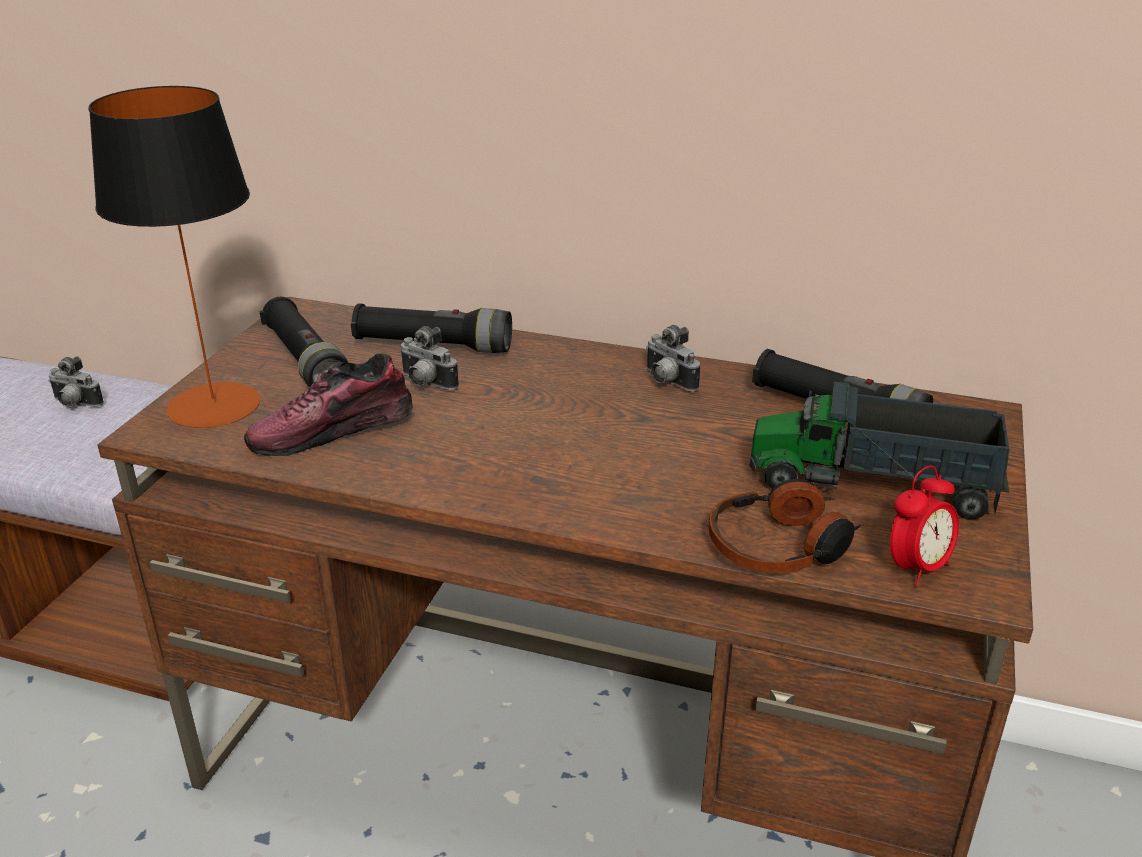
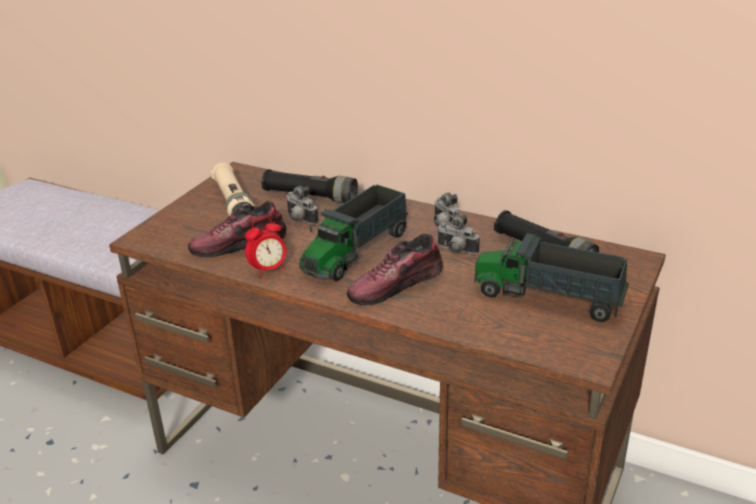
camera: 10 degrees right, 0 degrees up
(75, 404) = (108, 219): camera -> camera (456, 251)
(214, 405) = (176, 225): table lamp -> none
(306, 362) = (233, 203): black flashlight -> beige flashlight
(535, 430) = (356, 252): none -> toy truck
(619, 482) = (396, 285): none -> shoe
(780, 546) = (478, 328): headphones -> none
(917, 568) = (555, 347): alarm clock -> alarm clock (268, 270)

